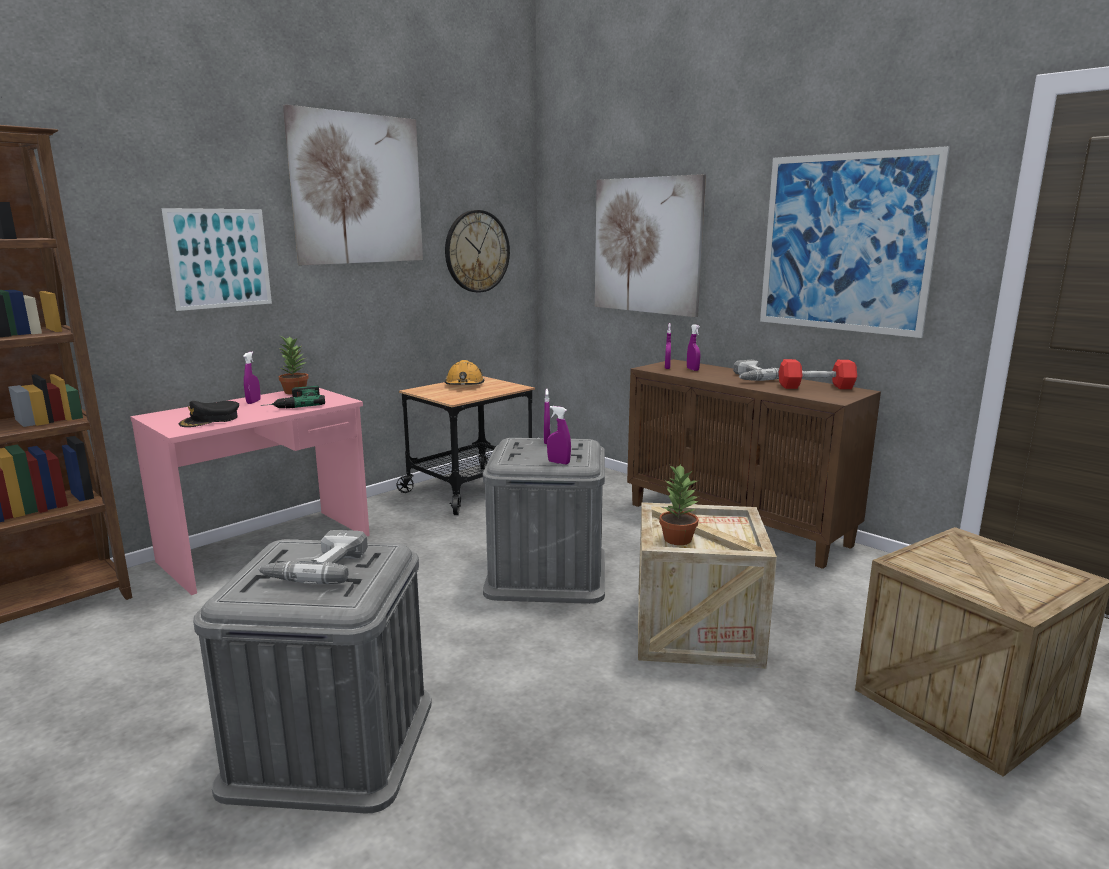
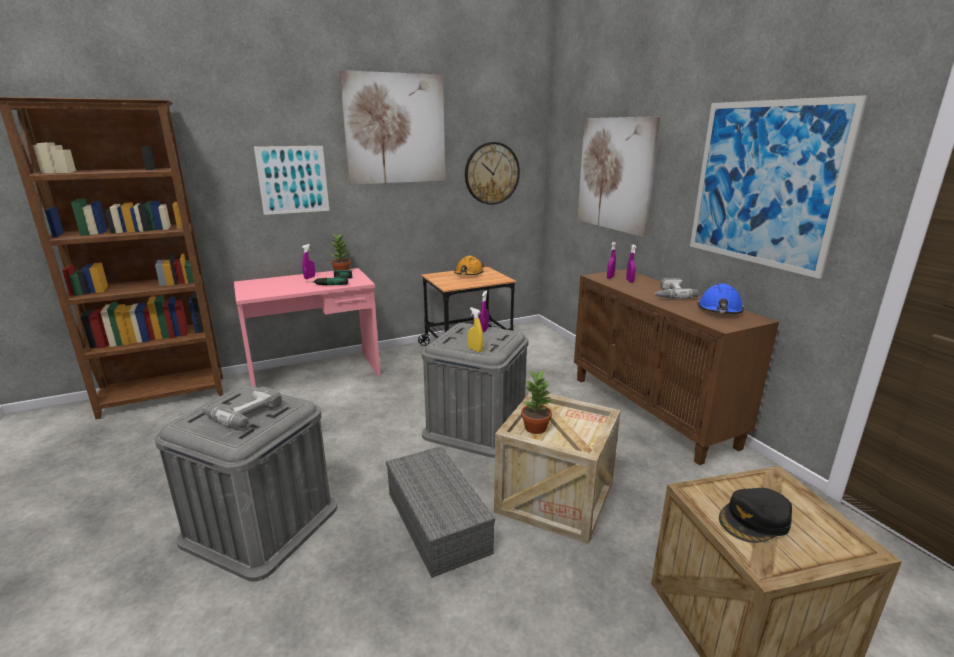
camera: 20 degrees right, 5 degrees up
(210, 420) = (271, 290): black cap -> black cap (755, 520)
(558, 462) = (475, 350): purple spray bottle -> yellow spray bottle
(580, 685) = (439, 522): none -> grey storage box
(816, 387) = (719, 310): red dumbbell -> blue hard hat

